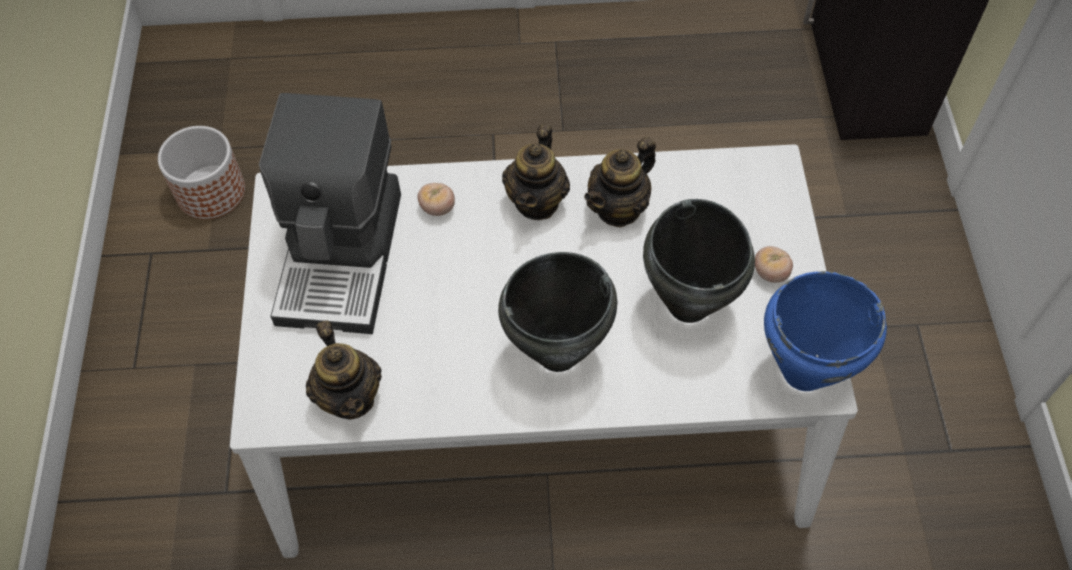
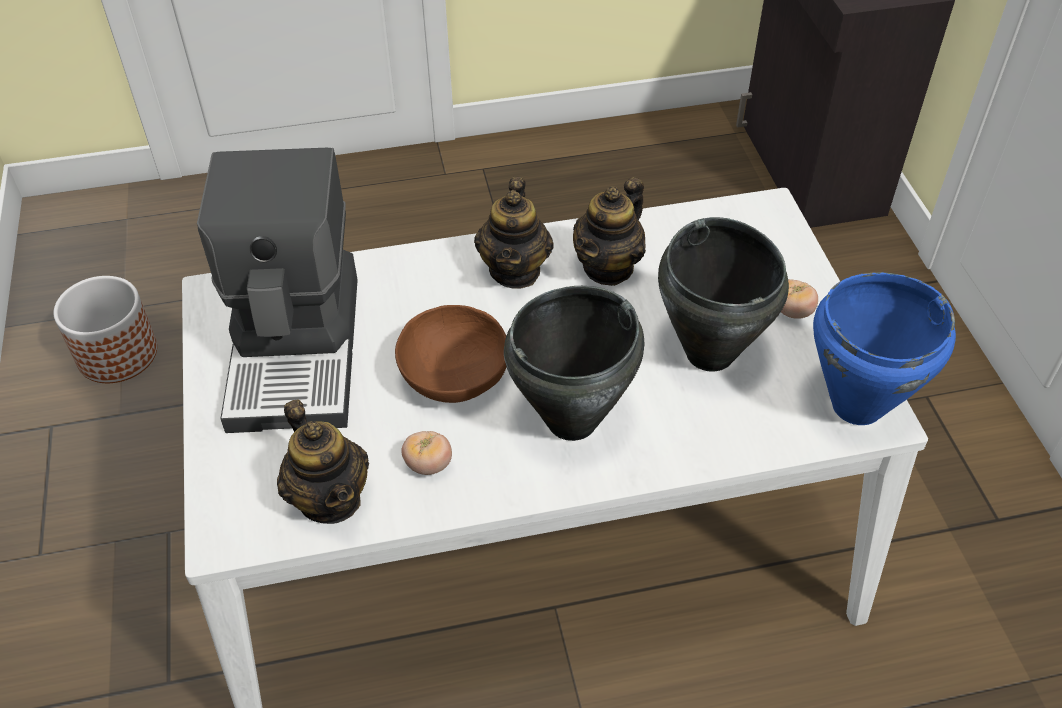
camera: 10 degrees left, 10 degrees down
(437, 208) = (402, 289): tomato -> tomato (428, 464)
(466, 298) = (453, 376): none -> brown bowl

